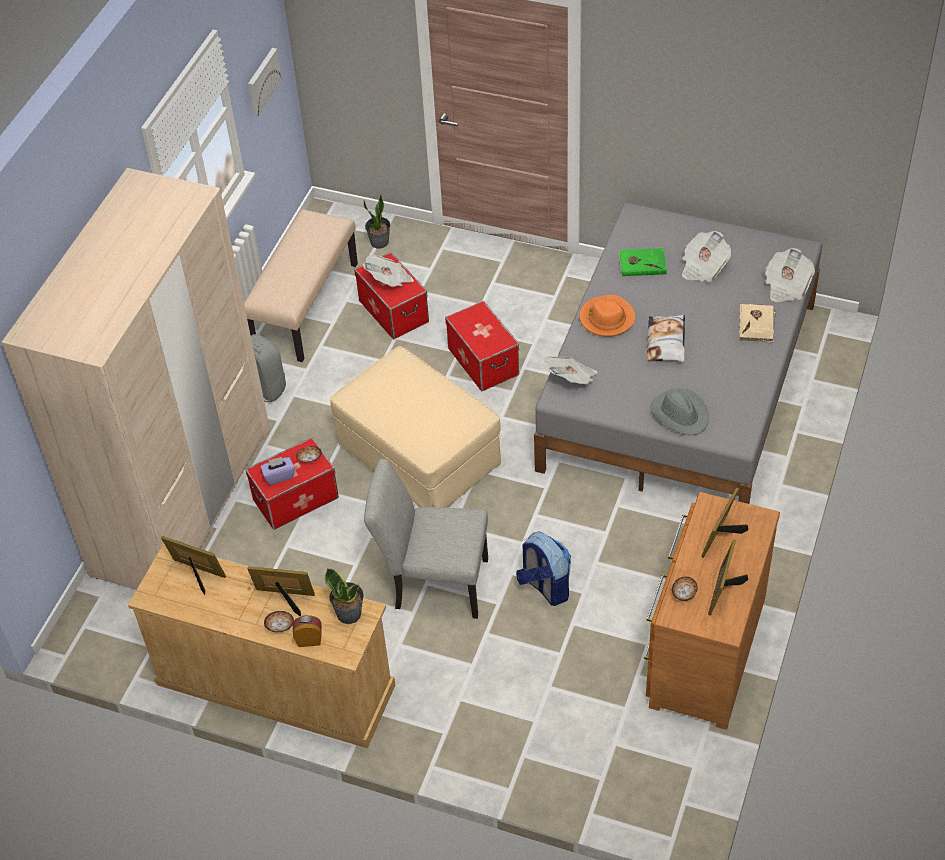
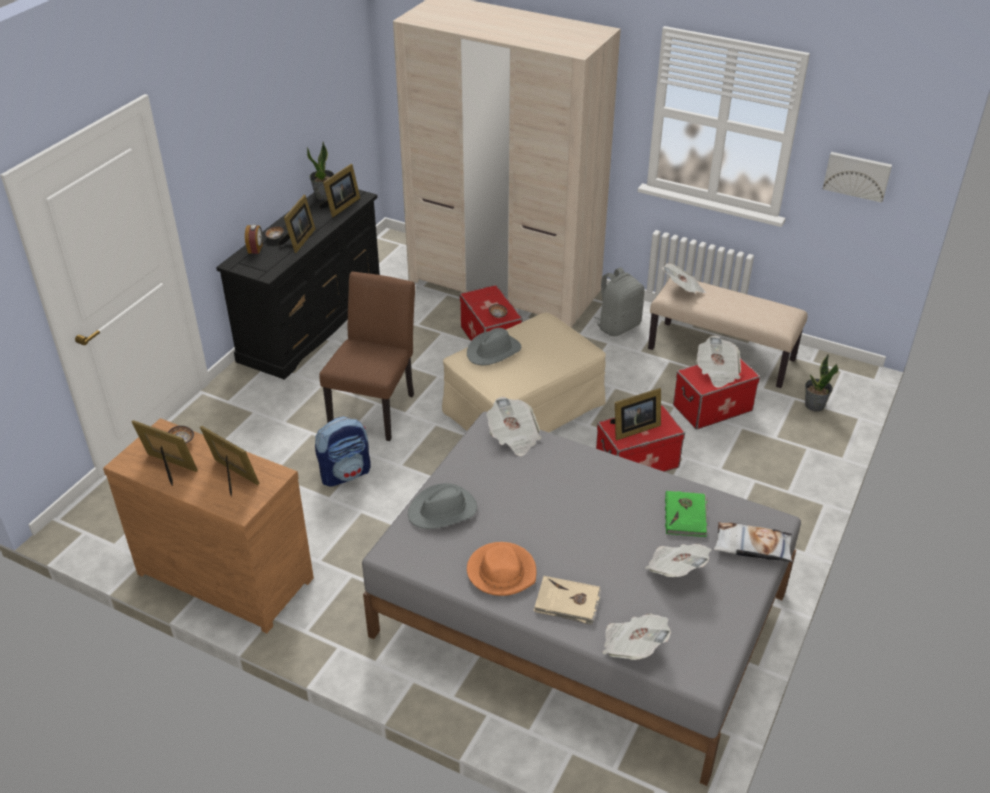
camera: 95 degrees right, 10 degrees down
(274, 685) = (313, 322): beige dresser -> black dresser
(277, 293) = (683, 289): none -> newspaper
(279, 476) = (483, 300): purple tissue box -> none
(349, 613) = (269, 267): potted plant -> potted plant (324, 195)
(418, 426) = (493, 351): none -> grey hat
(433, 583) = (375, 407): grey chair -> brown chair
(485, 335) = (633, 429): none -> picture frame
(606, 318) = (598, 474): orange hat -> orange hat (501, 571)
(666, 342) = (553, 517): pillow -> pillow (752, 547)

